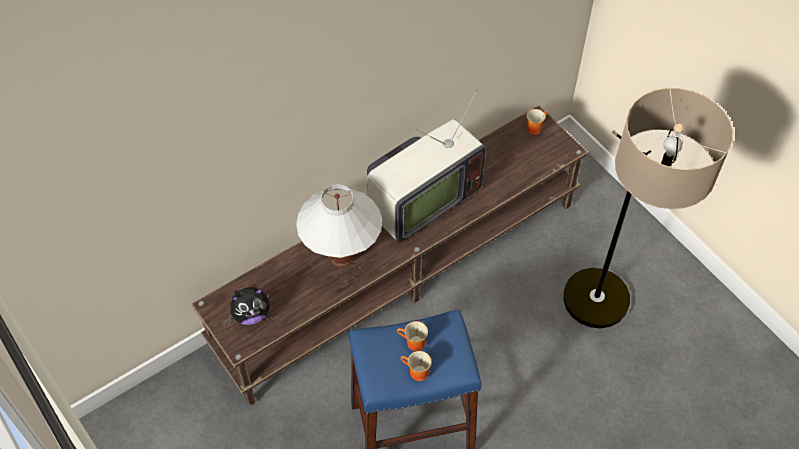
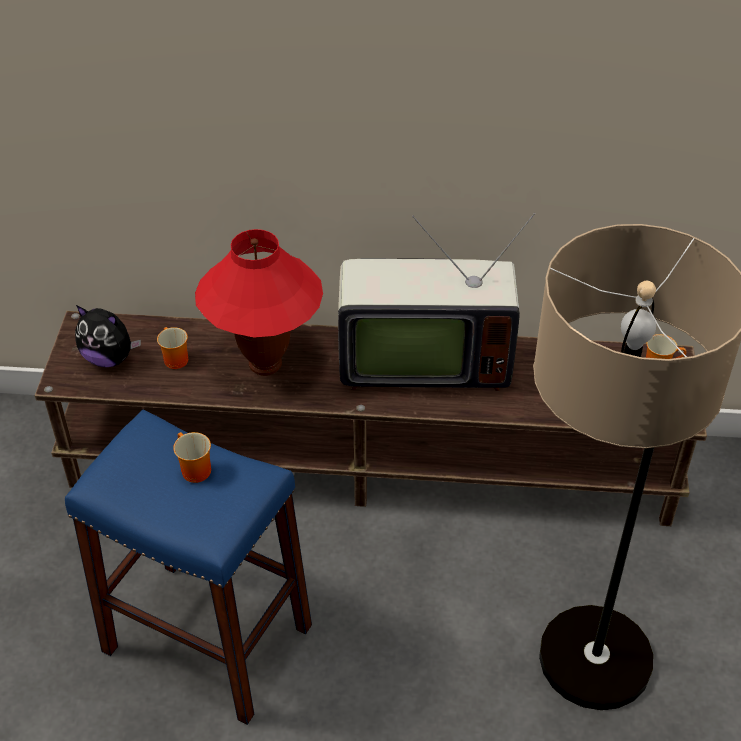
camera: 40 degrees right, 10 degrees down
(342, 259) = (265, 365): white table lamp -> red table lamp
(416, 373) = (158, 503): mug -> mug (173, 359)

